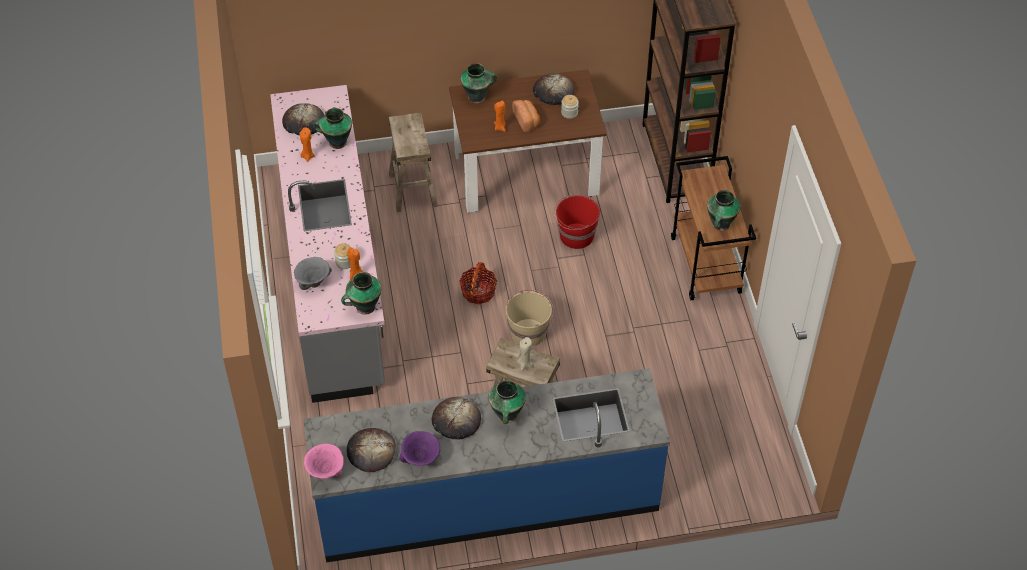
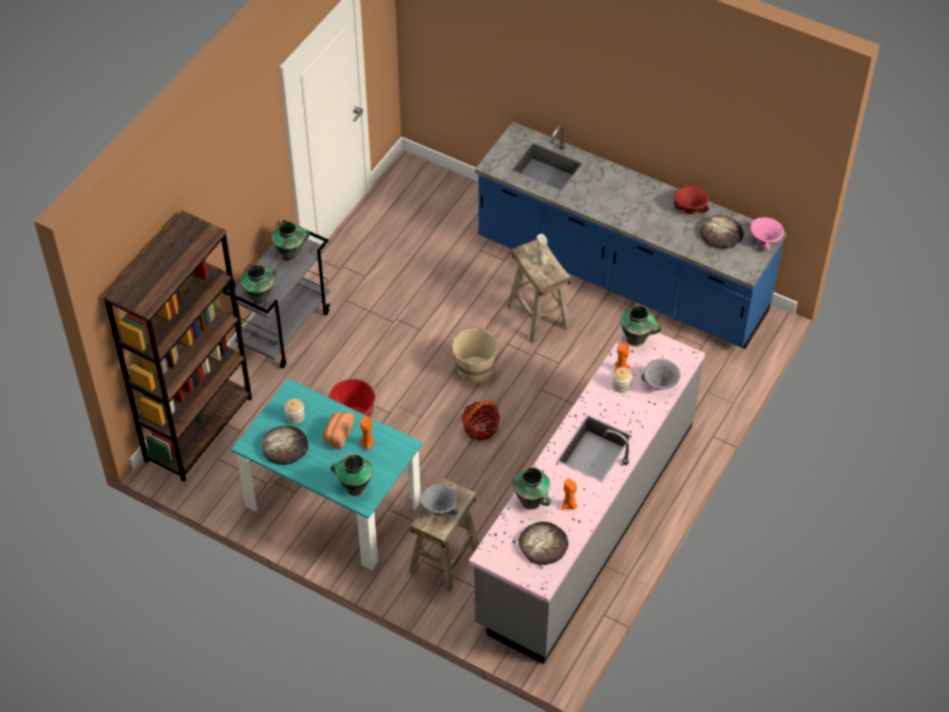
camera: 140 degrees left, 0 degrees up
(412, 134) = (439, 509): none -> grey bowl
(421, 459) = (690, 209): purple bowl -> red bowl
(456, 420) = (643, 218): bread -> none
(507, 415) = (605, 199): vase -> vase (260, 297)
(526, 174) = (333, 505): brown dining table -> turquoise dining table
(706, 265) = (284, 329): brown cart -> grey cart

